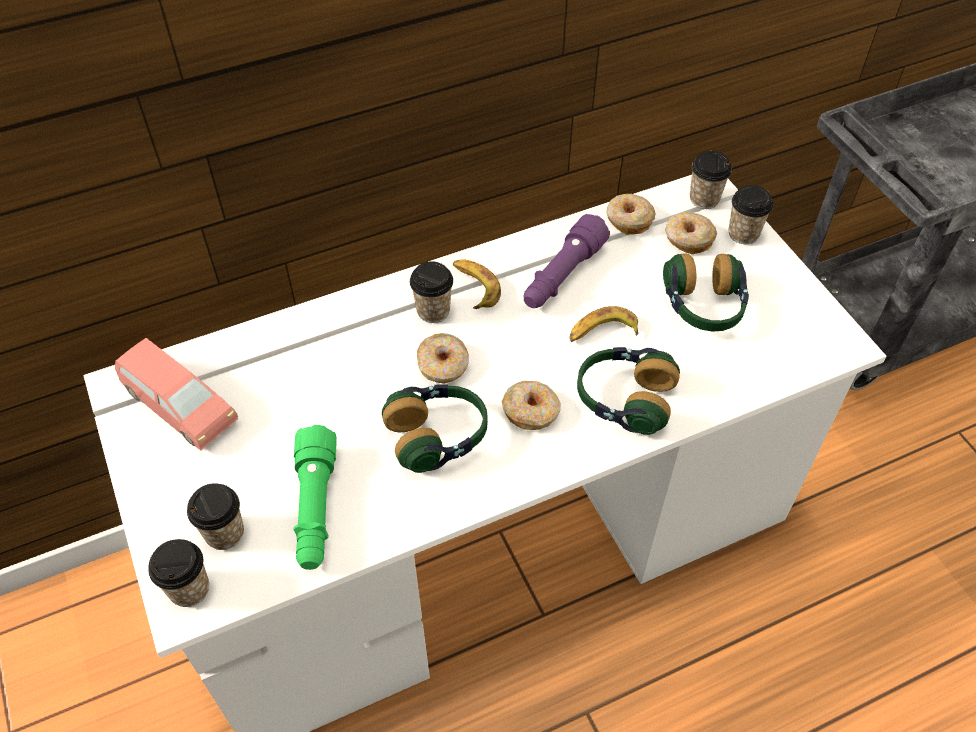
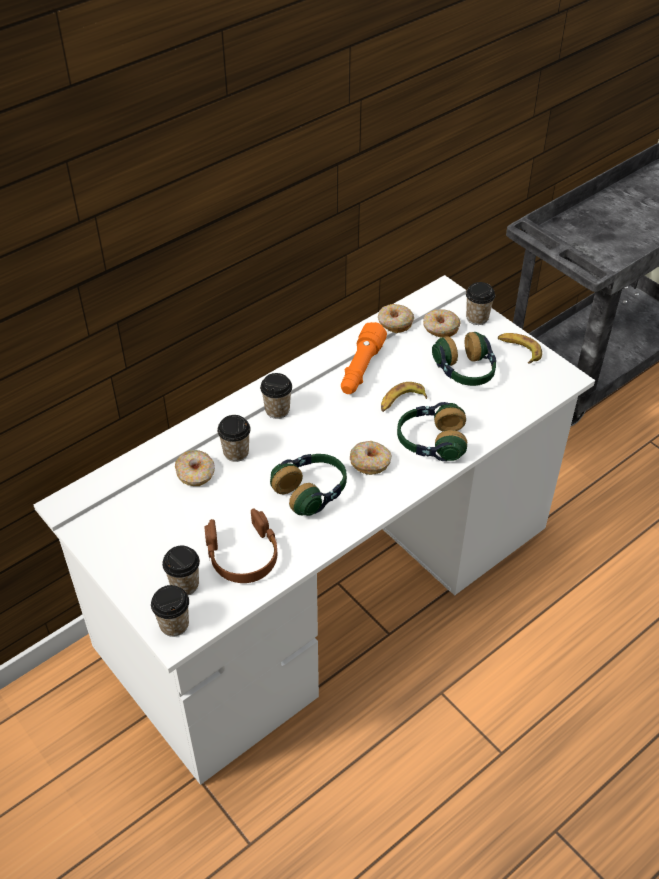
camera: 15 degrees left, 5 degrees down
(180, 406) = (116, 510): pink toy car -> none
(315, 508) = (243, 555): green flashlight -> brown headphones
(443, 365) = (298, 445): donut -> donut (196, 473)
(474, 287) = (301, 388): banana -> banana (519, 350)
(562, 275) = (361, 369): purple flashlight -> orange flashlight
(704, 199) = (443, 299): cup -> cup (236, 452)

